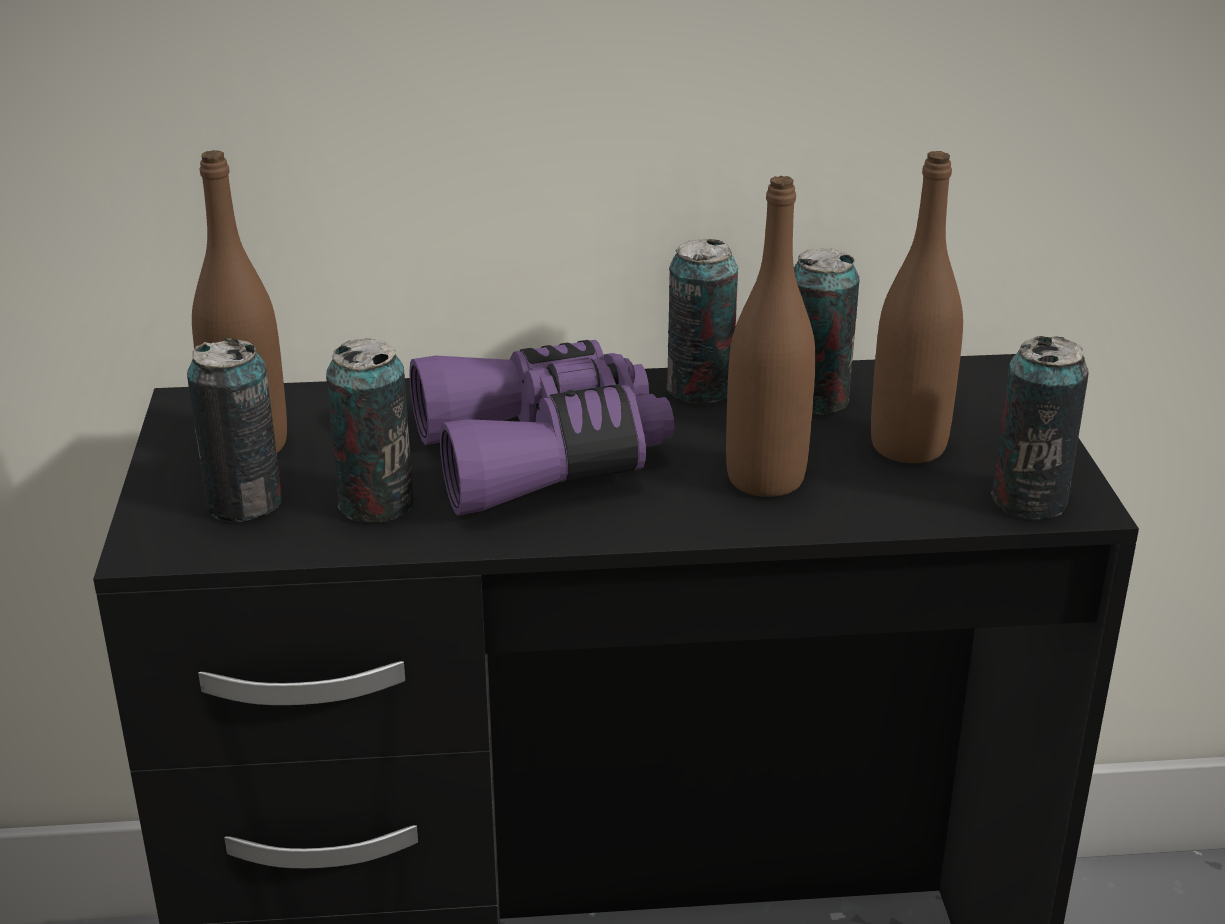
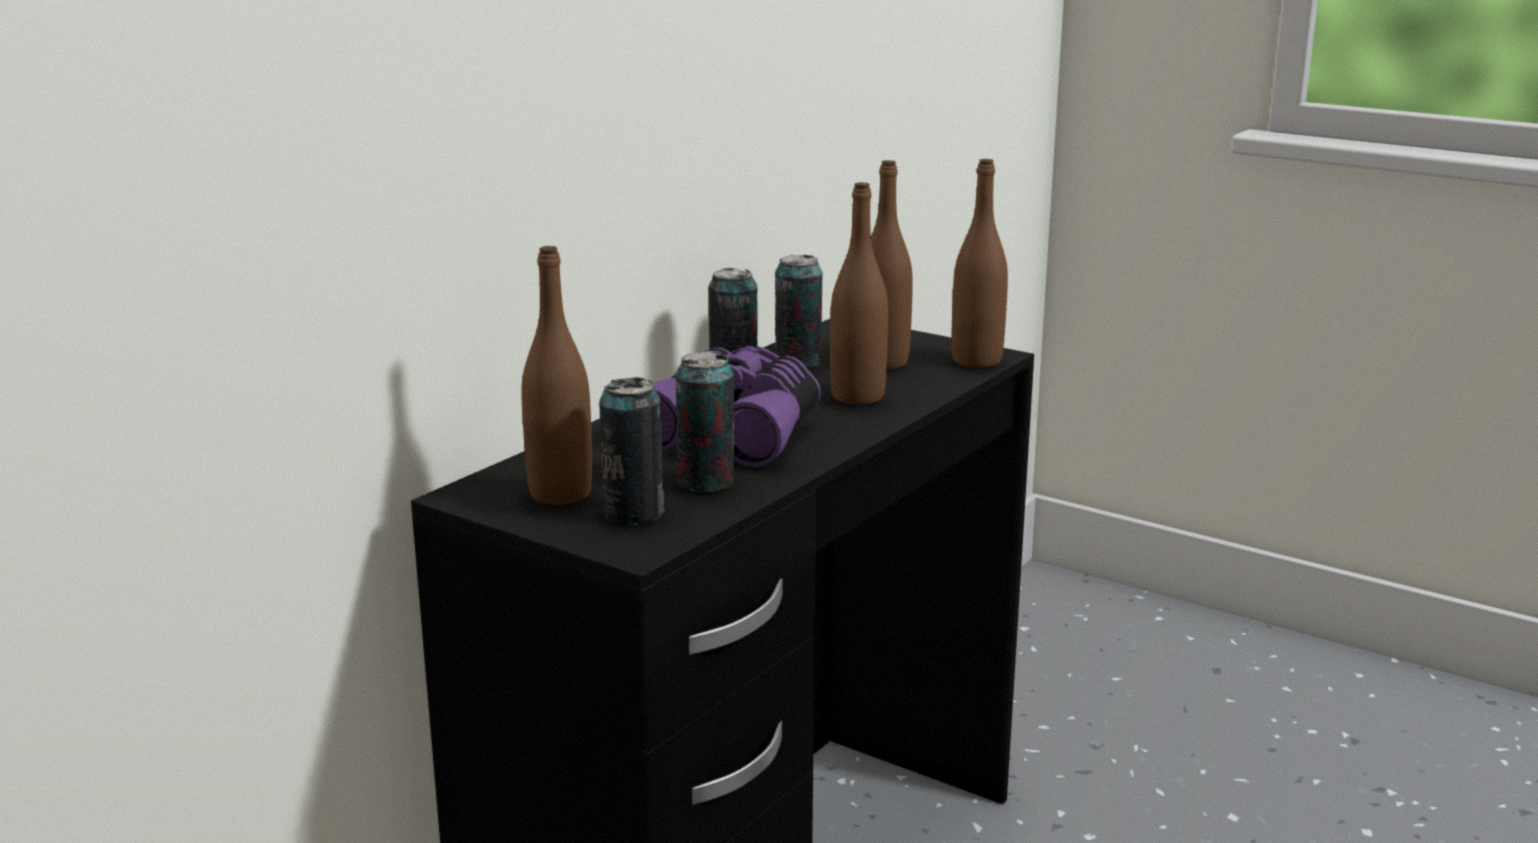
camera: 50 degrees left, 10 degrees down
(1029, 500) = (976, 360): can -> brown bottle

